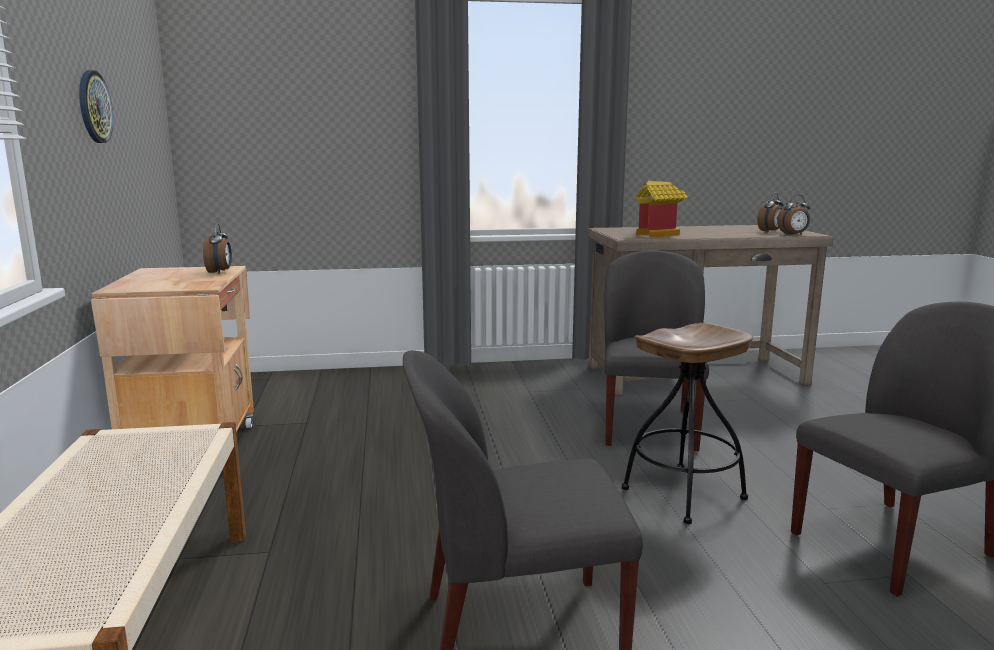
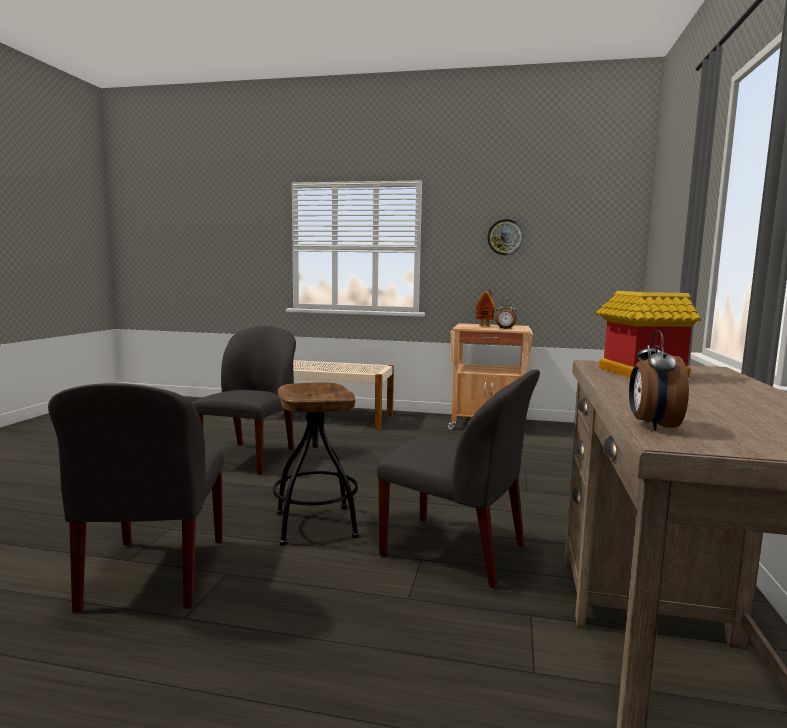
camera: 110 degrees right, 5 degrees down
(175, 279) = (485, 326): none -> toy house
(770, 231) = (717, 424): alarm clock -> none

